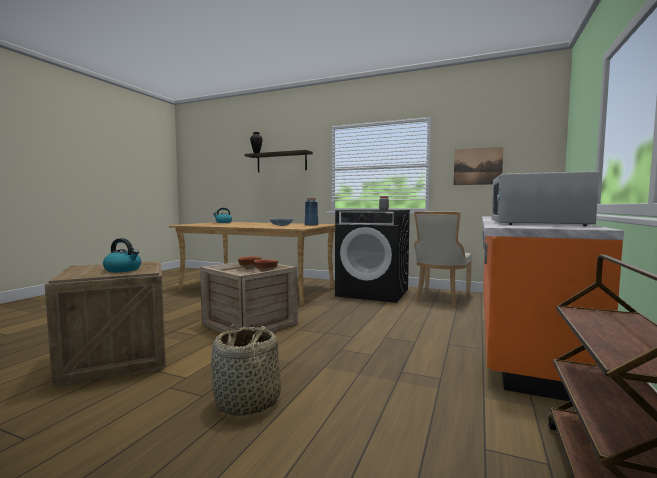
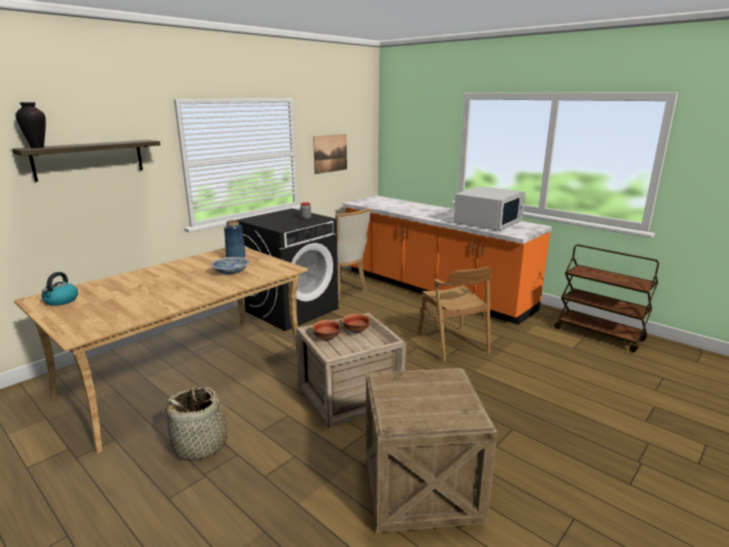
camera: 70 degrees left, 15 degrees up
(123, 270) = (437, 388): kettle -> none
(247, 402) = (524, 409): basket -> basket (201, 446)
(379, 351) = (452, 344): none -> brown chair
(536, 223) = (488, 222): white microwave -> white microwave turned 90 degrees counterclockwise

